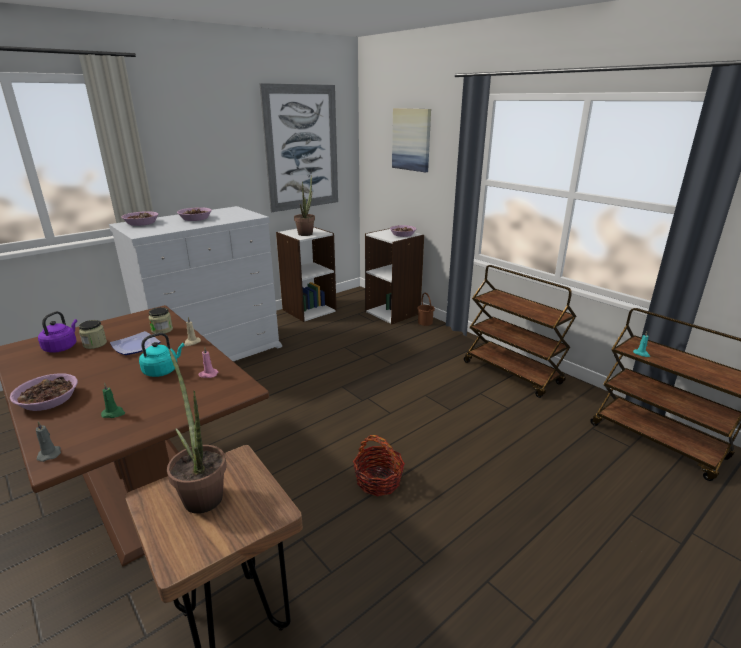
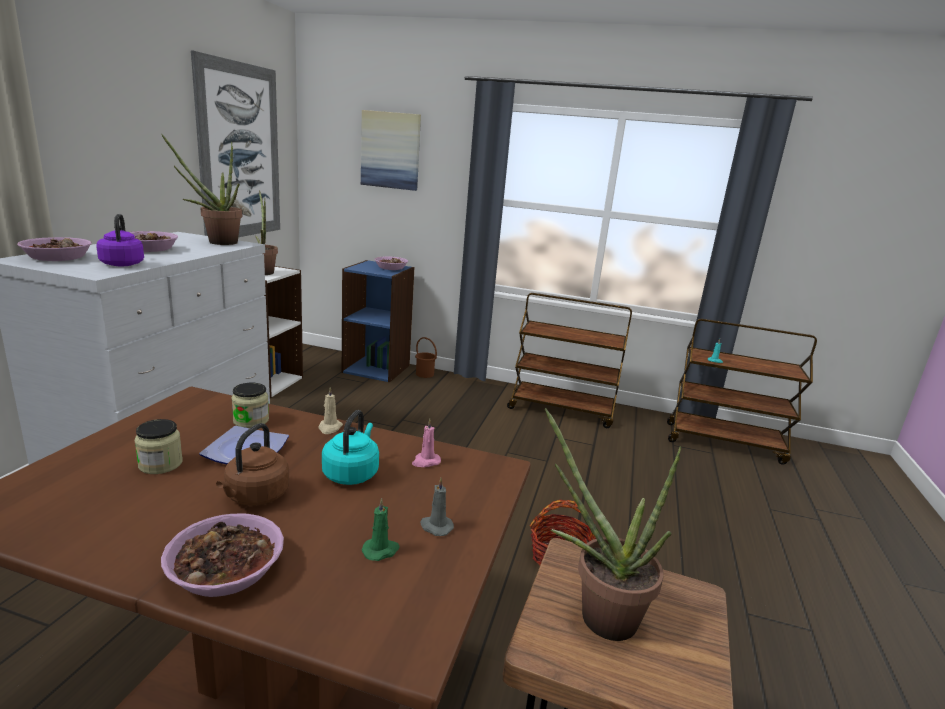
camera: 35 degrees left, 5 degrees down
(49, 454) = (381, 644): grey candle -> grey candle (435, 526)
(62, 347) = (97, 483): purple kettle -> purple kettle (123, 263)
(106, 370) = (255, 497): none -> brown kettle
(242, 215) = (216, 242): none -> potted plant
(393, 312) = (377, 368): white bookcase -> blue bookcase

